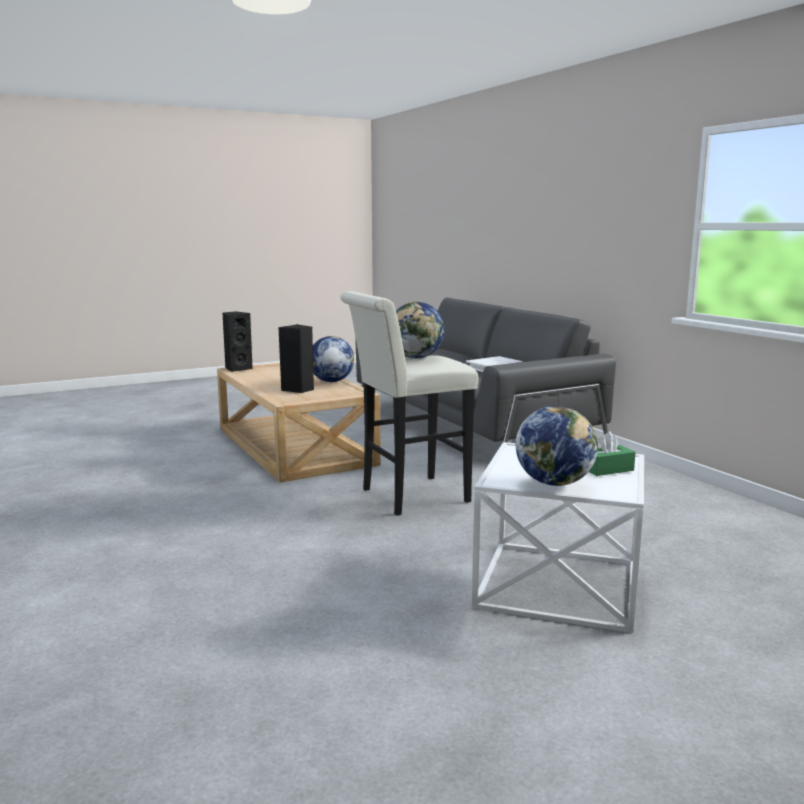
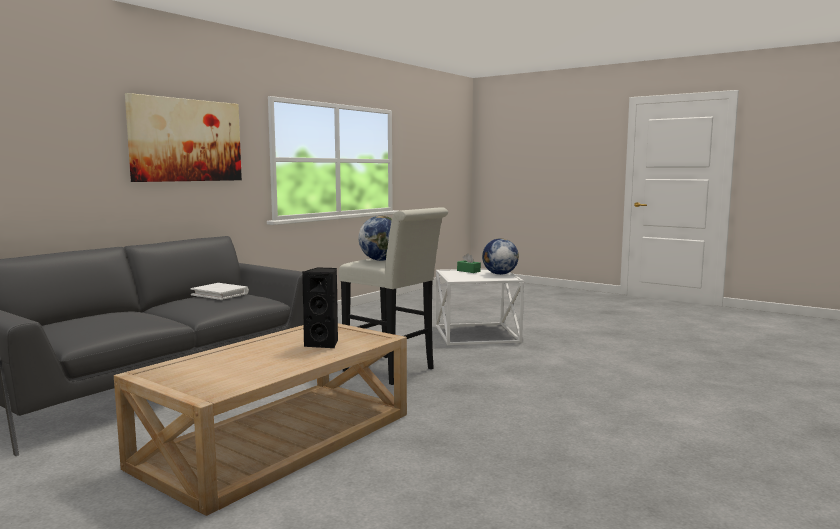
camera: 115 degrees left, 5 degrees down
(237, 368) = (206, 392): black speaker -> none
(331, 381) = (274, 339): globe -> none
(597, 205) = (186, 140): none -> picture

